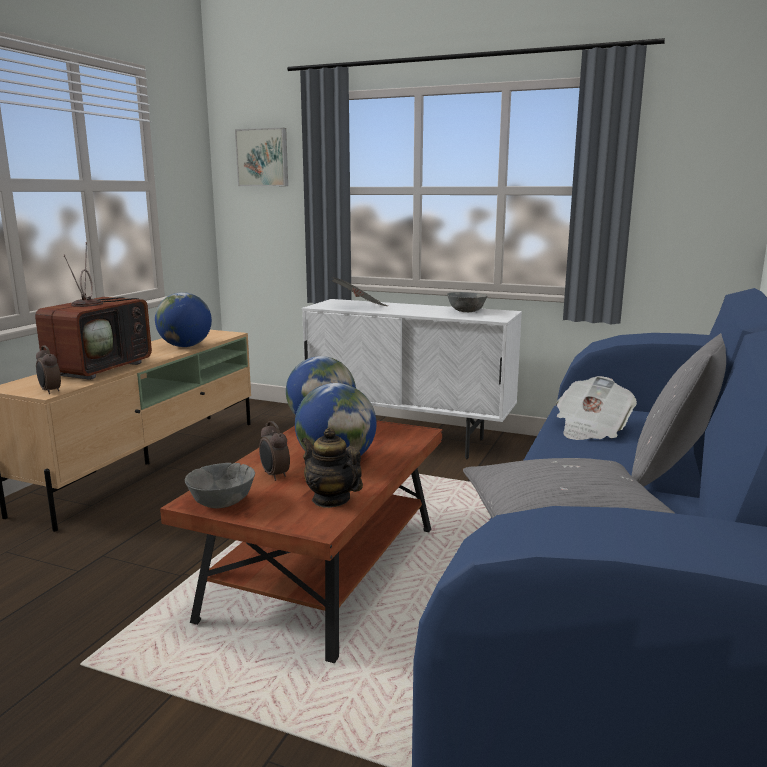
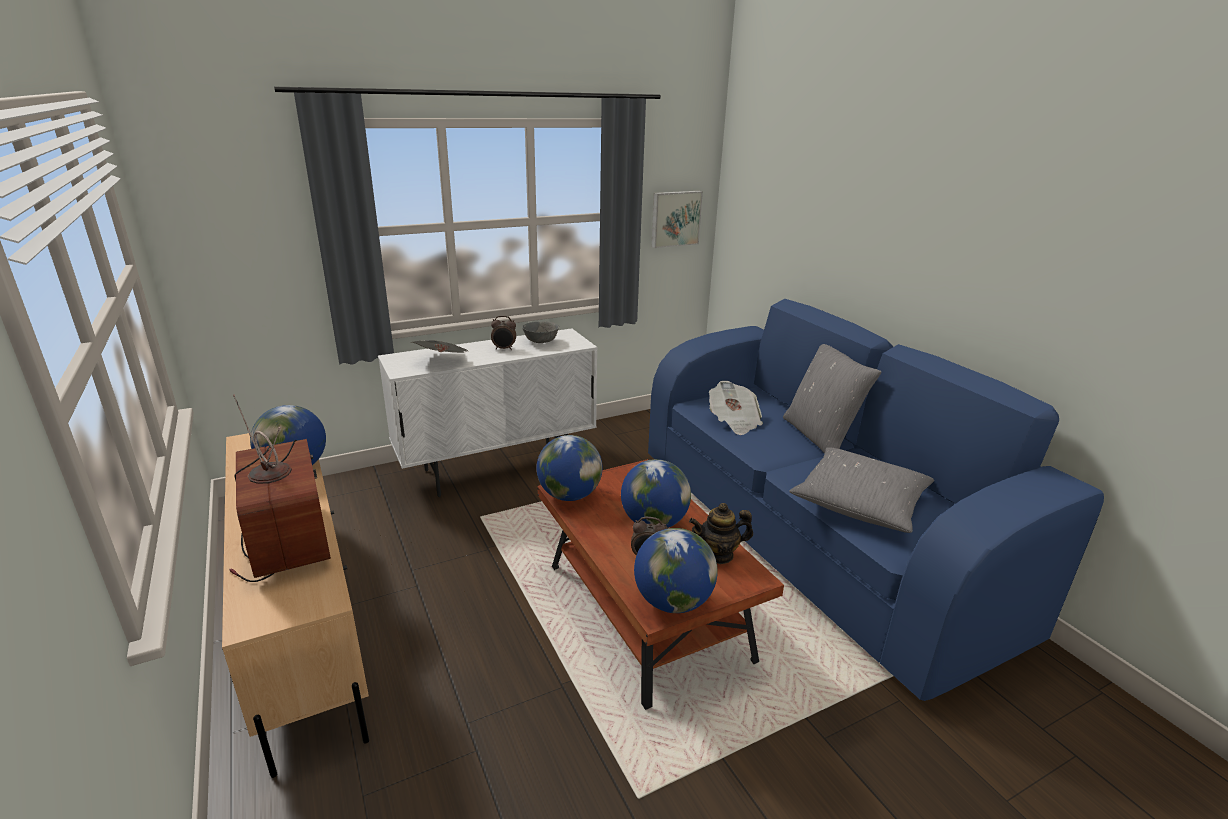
camera: 50 degrees left, 10 degrees up
(50, 391) = (323, 598): alarm clock -> alarm clock (504, 349)
(221, 503) = (673, 602): grey bowl -> globe
(263, 157) = (233, 198): picture -> picture (675, 218)

